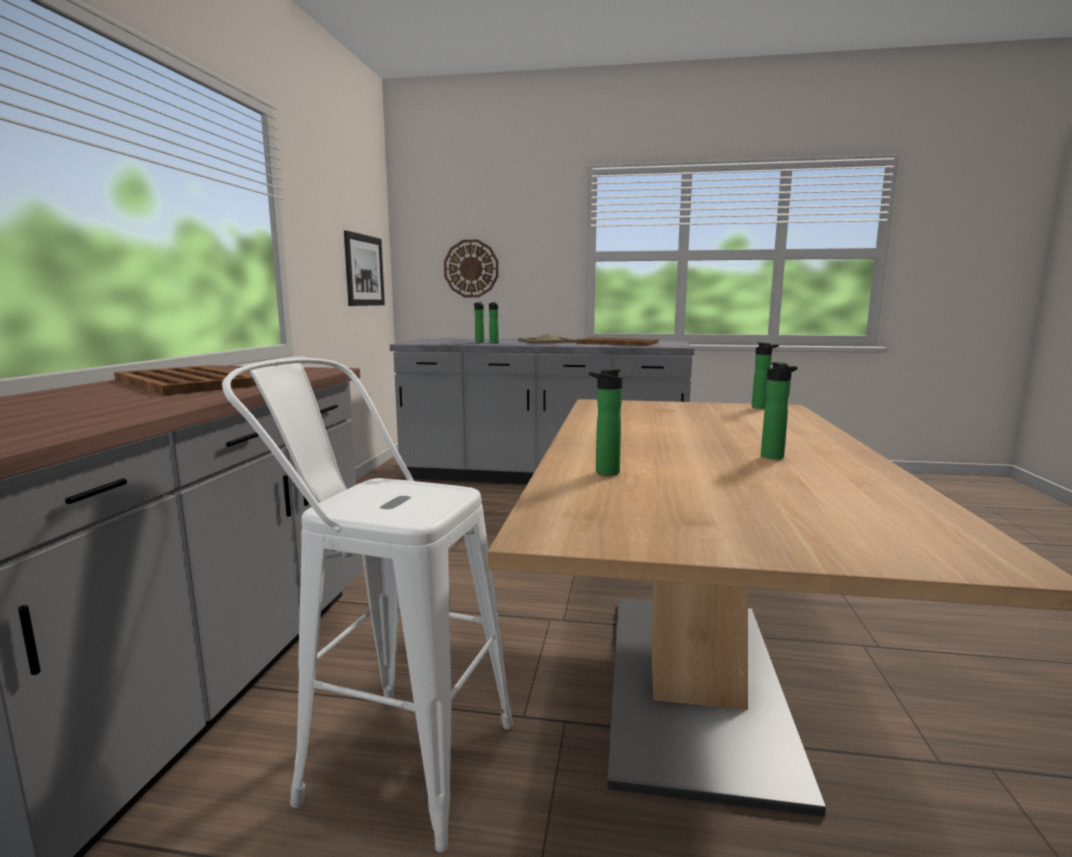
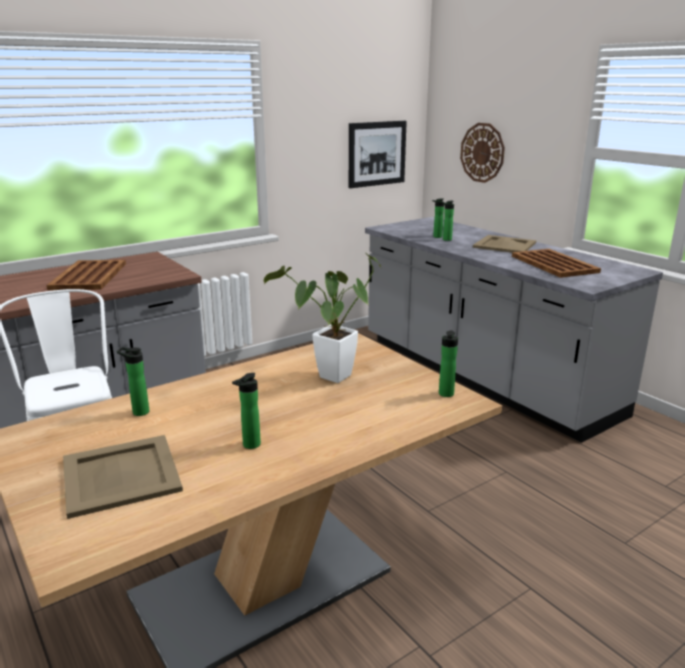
camera: 45 degrees right, 10 degrees up
(668, 418) = (330, 379): none -> potted plant
(773, 504) = (122, 474): none -> beige tray

